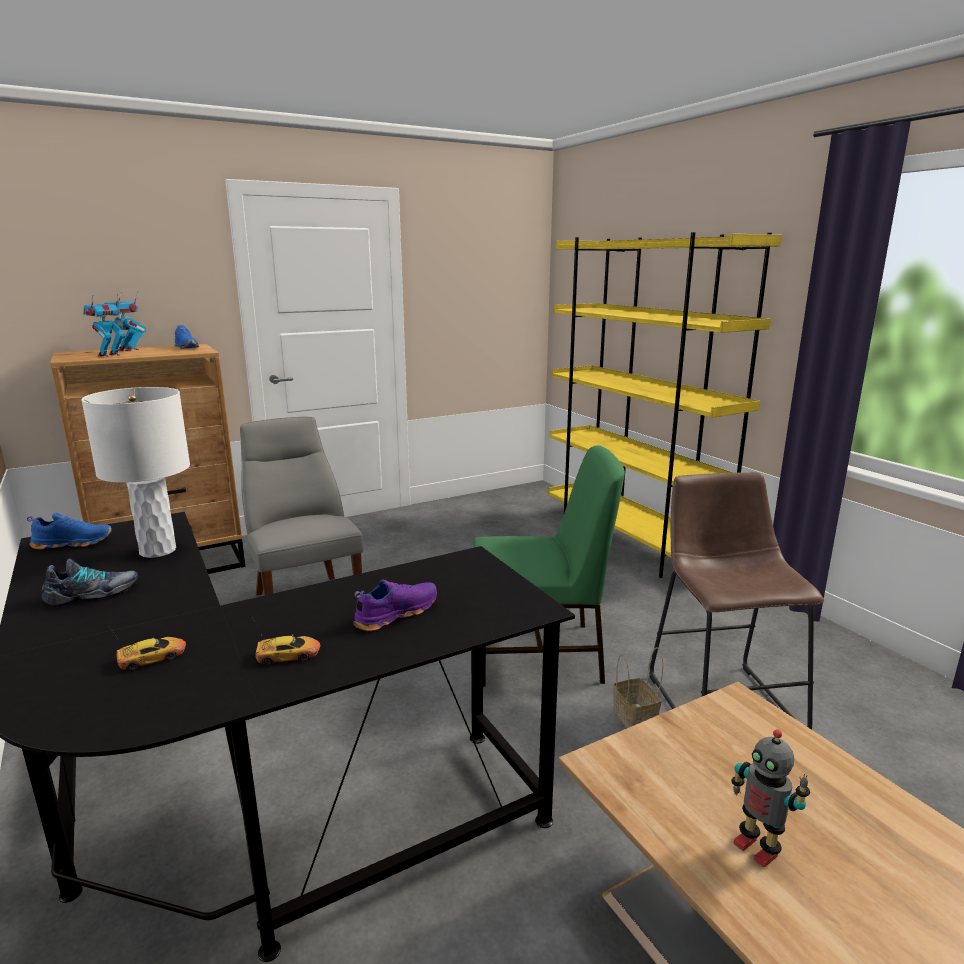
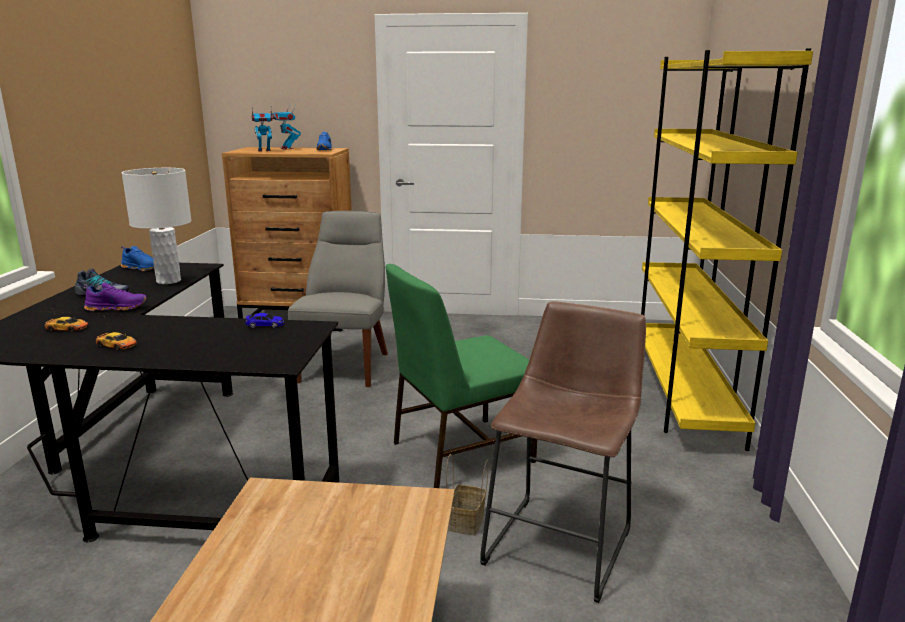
camera: 35 degrees right, 0 degrees up
(395, 614) = (204, 342): purple shoe -> purple shoe (117, 308)
(418, 572) = (265, 325): none -> toy car
(539, 654) = (459, 452): green chair -> green chair turned 120 degrees clockwise
(757, 848) = (264, 573): toy robot -> none

